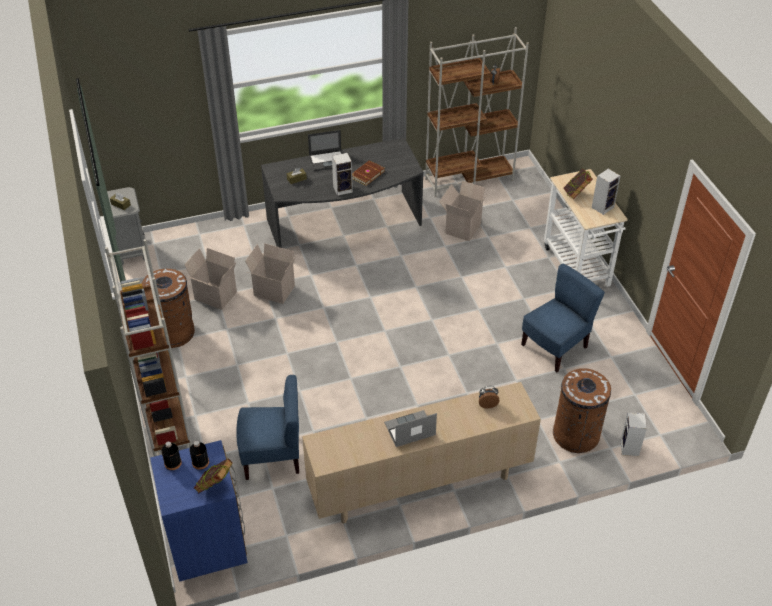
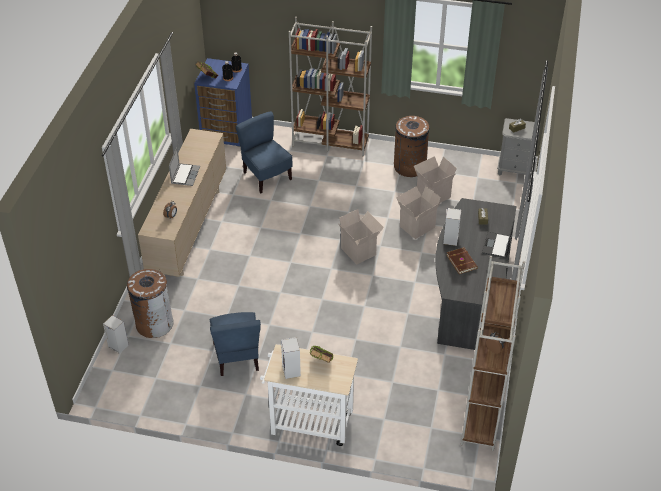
camera: 120 degrees right, 0 degrees up
(272, 456) = (266, 176): blue chair -> blue chair turned 120 degrees clockwise
(462, 227) = (416, 370): cardboard box -> cardboard box (359, 251)

